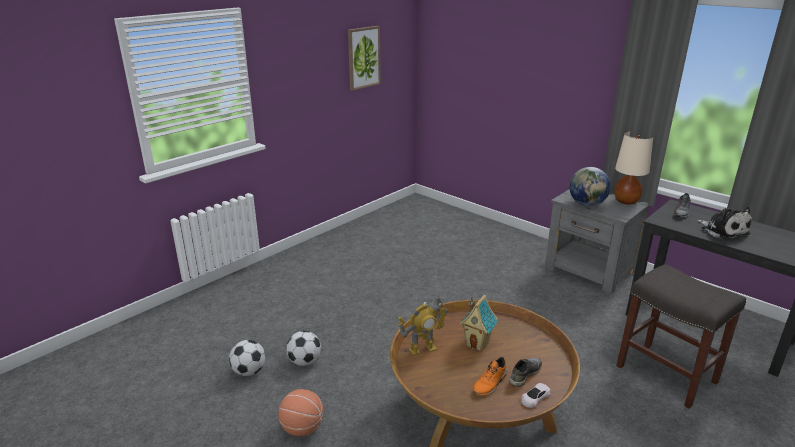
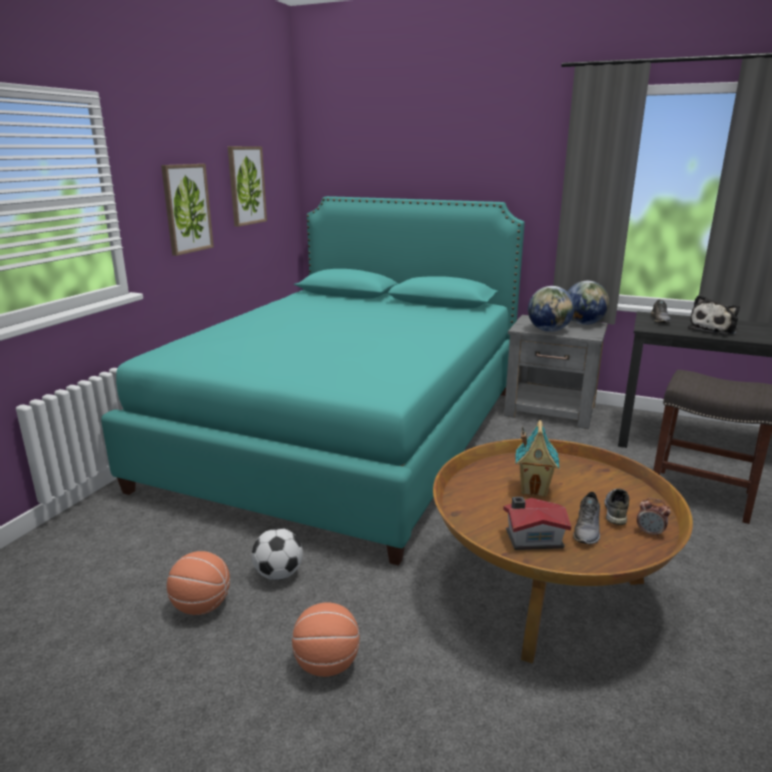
camera: 20 degrees left, 5 degrees down
(249, 371) = (201, 606): football -> basketball
(308, 80) = (187, 208): none -> picture
(408, 263) = (347, 435): none -> turquoise bed
(422, 349) = (474, 508): toy robot -> none
(445, 380) = (532, 538): none -> toy house
(490, 384) = (587, 529): orange shoe -> grey shoe
(535, 397) = (650, 533): white toy car -> alarm clock
(626, 201) = (583, 324): beige table lamp -> globe
(723, 231) = (714, 329): plush toy -> plush toy turned 90 degrees clockwise

